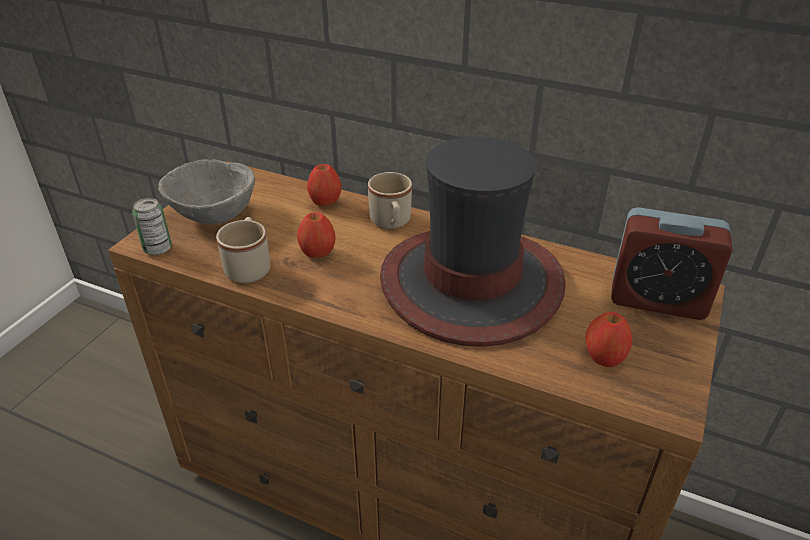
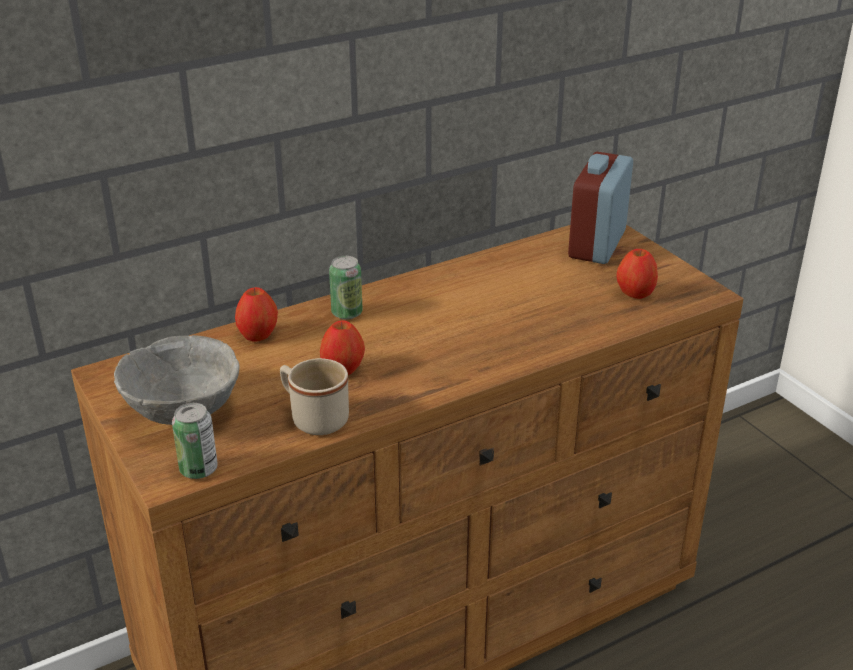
camera: 55 degrees left, 5 degrees down
(391, 223) = (347, 313): beige mug -> can
(471, 284) = (487, 310): hat -> none
(657, 300) = (597, 244): alarm clock -> alarm clock turned 150 degrees clockwise

